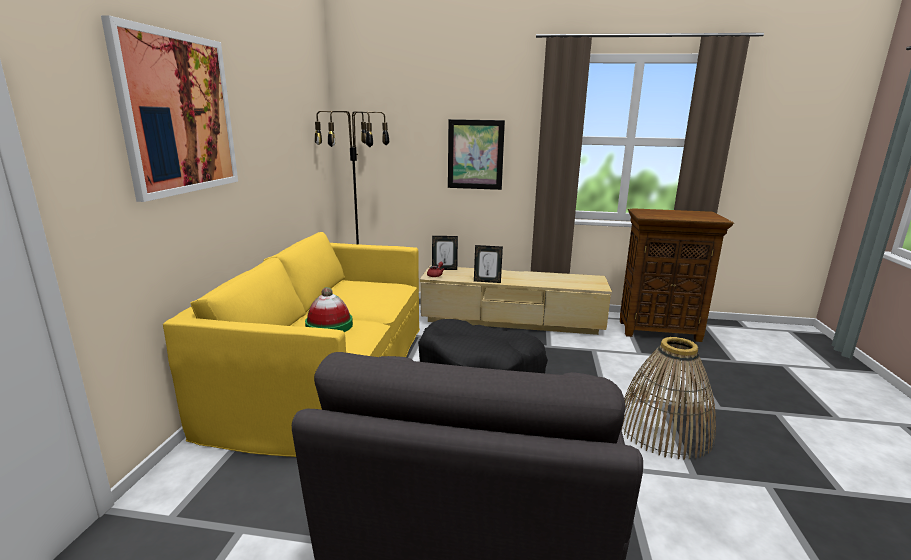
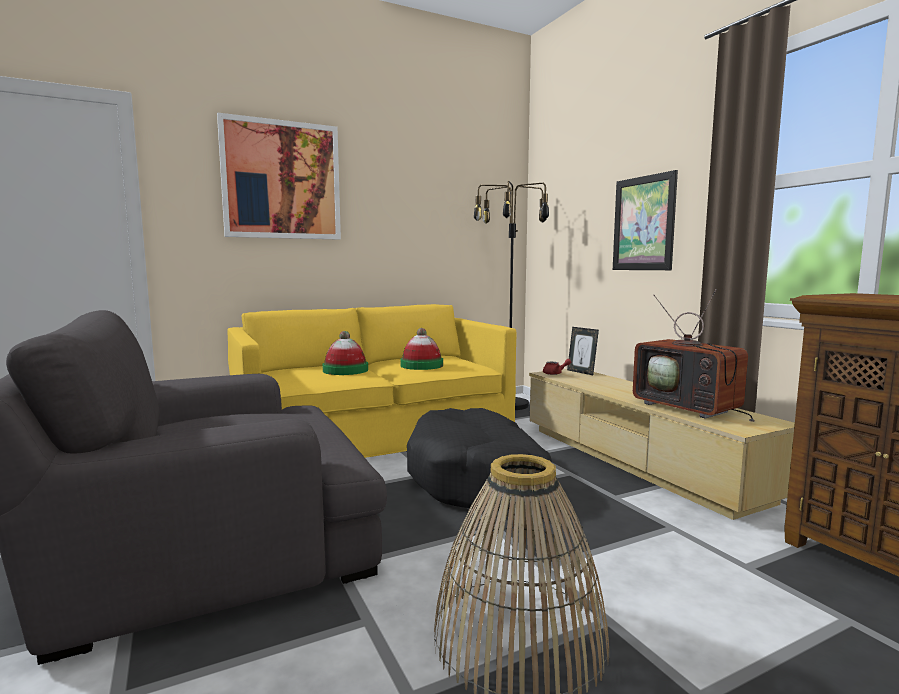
camera: 55 degrees right, 10 degrees down
(364, 298) = (421, 365): none -> hat
(487, 281) = (592, 388): picture frame -> none
(556, 280) = (690, 408): none -> television

